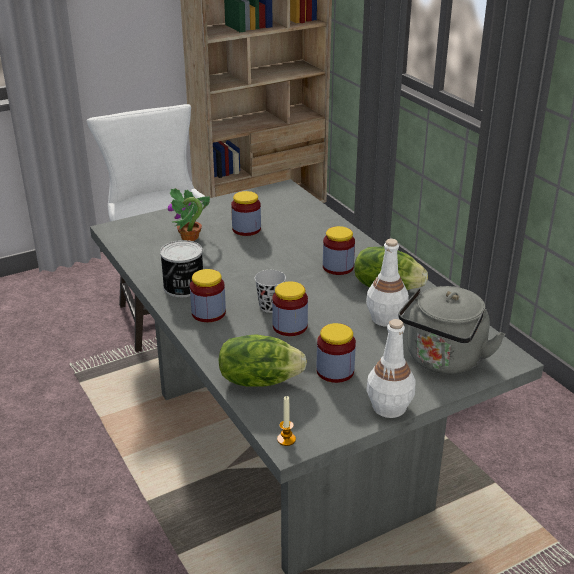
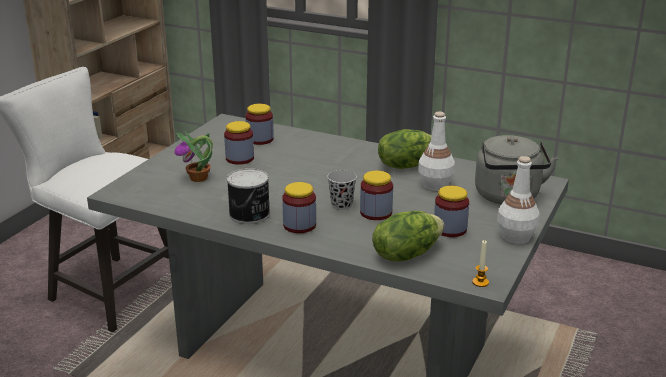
camera: 35 degrees left, 5 degrees down
(338, 267) = (352, 163): jar -> jar (260, 139)

